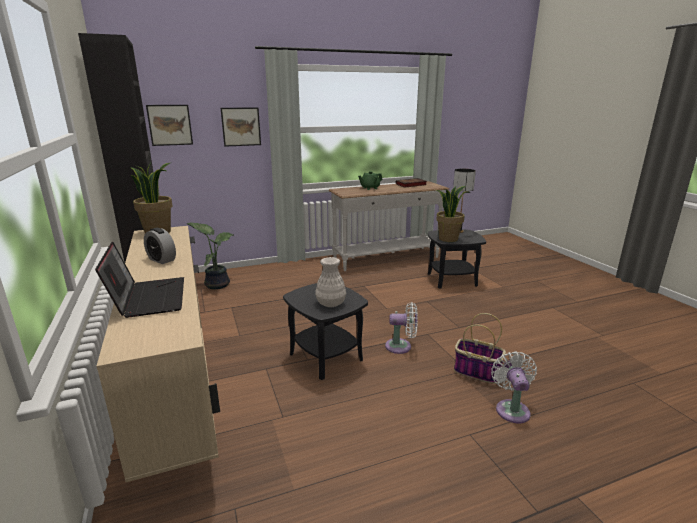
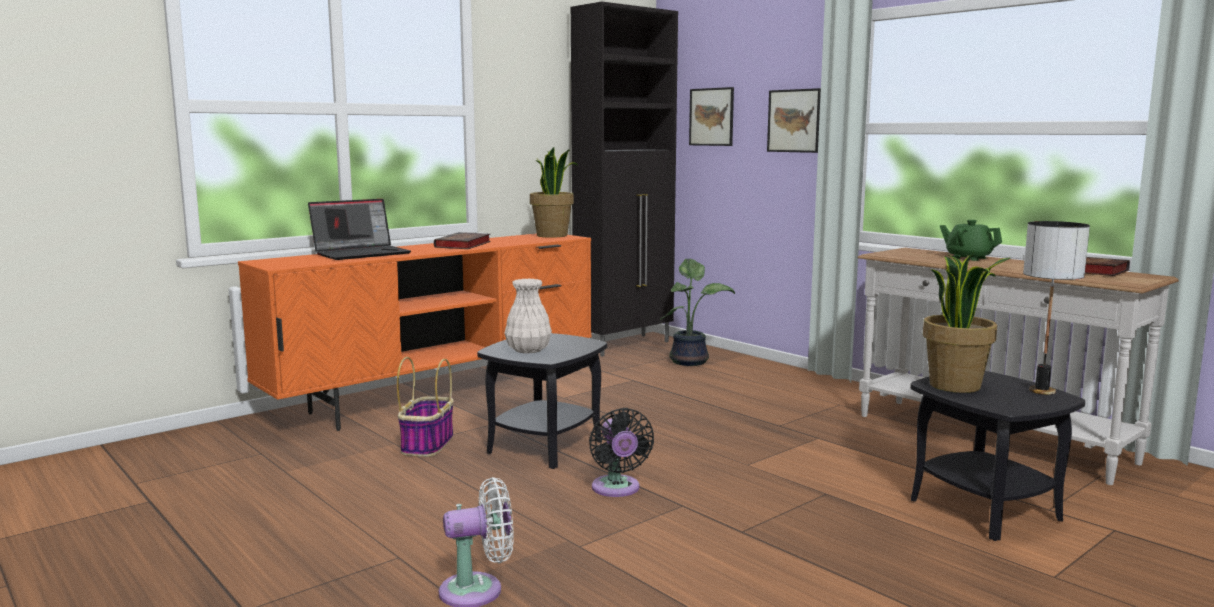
camera: 70 degrees right, 10 degrees down
(161, 260) = (463, 245): alarm clock -> book
(178, 385) = (439, 396): beige tv stand -> orange tv stand
(401, 346) = (617, 489): white fan -> black fan
(476, 372) = (579, 555): basket -> basket (427, 444)

